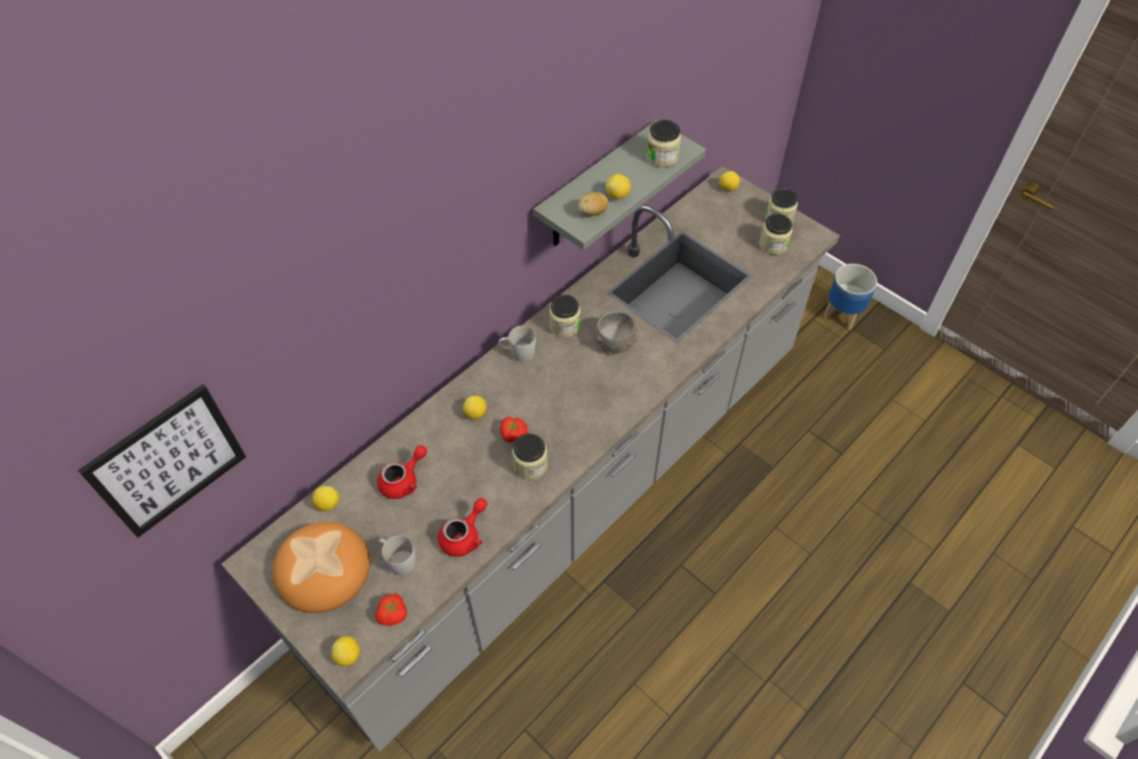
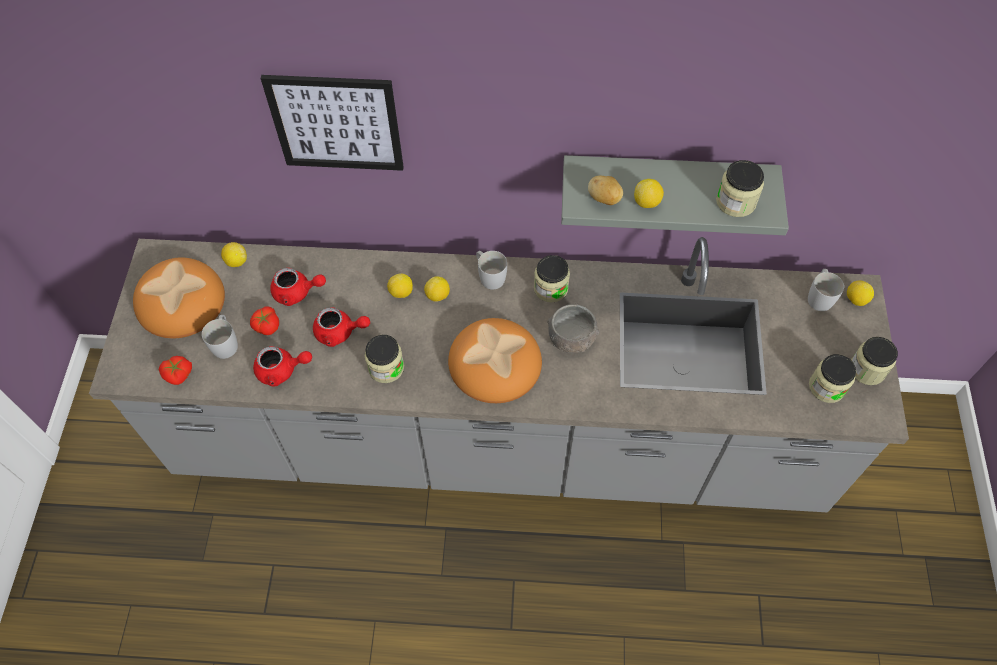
camera: 50 degrees right, 5 degrees up
(168, 461) = (97, 124): picture -> picture (336, 123)
(348, 656) = (124, 373): lemon -> lemon (437, 296)
(470, 475) = (340, 332): none -> red teapot
(513, 435) = (404, 333): tomato -> tomato (266, 326)
(593, 397) = (496, 363): none -> bread
(709, 202) = (819, 296): none -> white mug
(842, 314) = (932, 534): planter -> none

